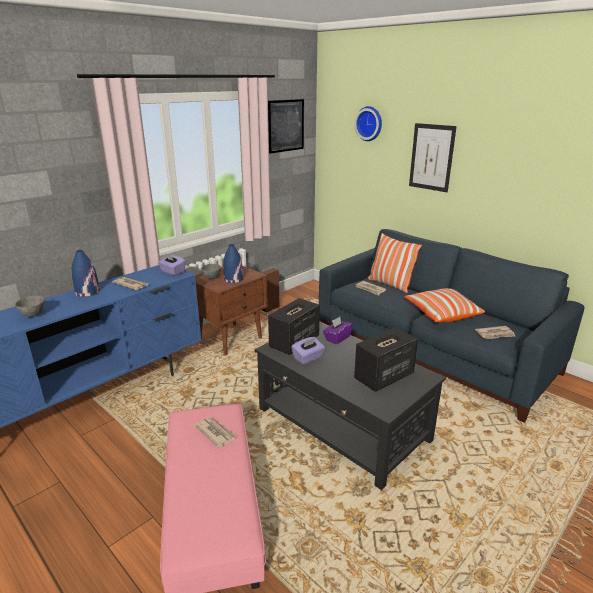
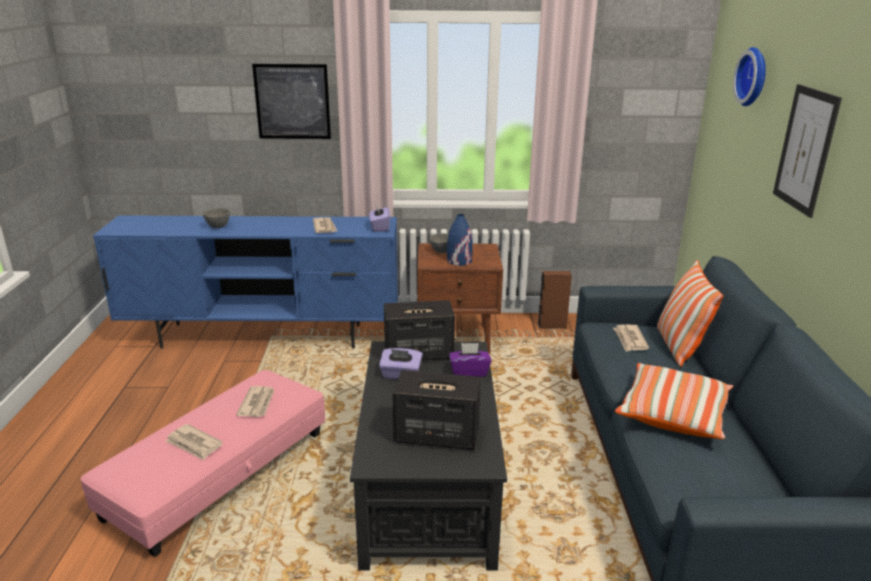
camera: 45 degrees right, 0 degrees up
(87, 292) = (283, 222): blue vase -> none
(286, 126) = (640, 67): picture -> picture (292, 101)
(495, 334) = (701, 479): newspaper -> newspaper (194, 444)

